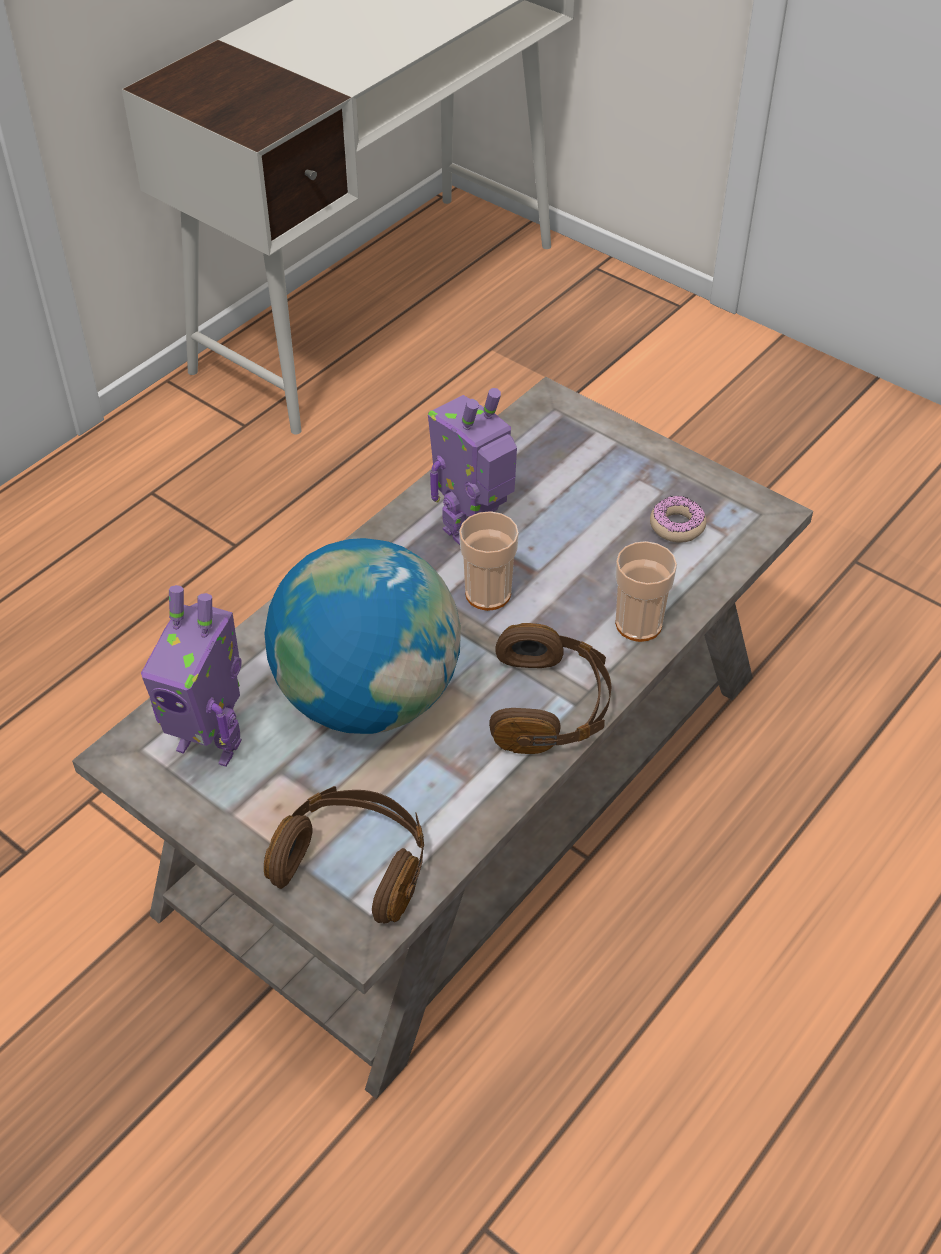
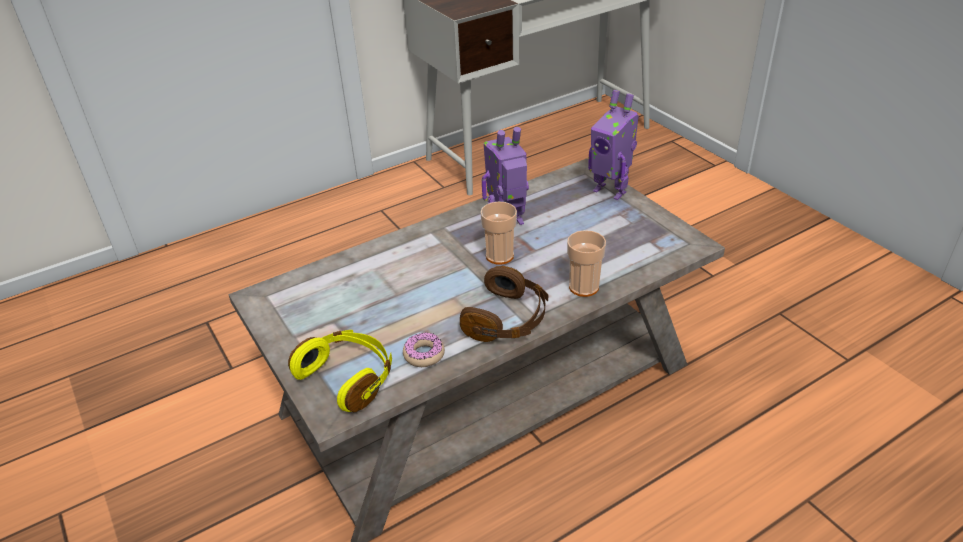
camera: 20 degrees right, 10 degrees down
(211, 742) = (304, 299): toy robot -> toy robot (610, 190)
(354, 864) = (348, 377): brown headphones -> yellow headphones
(368, 696) = (403, 294): globe -> none
(677, 526) = (632, 241): donut -> donut (424, 354)

